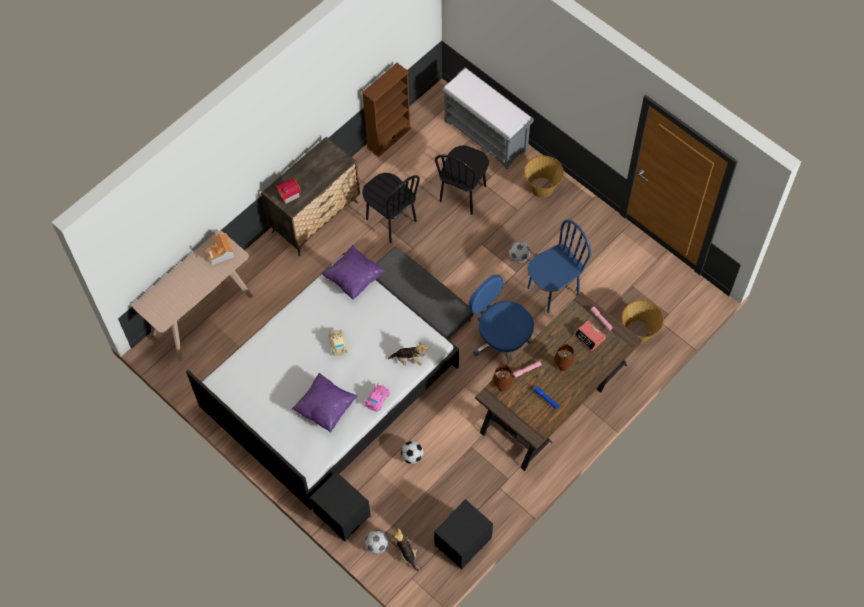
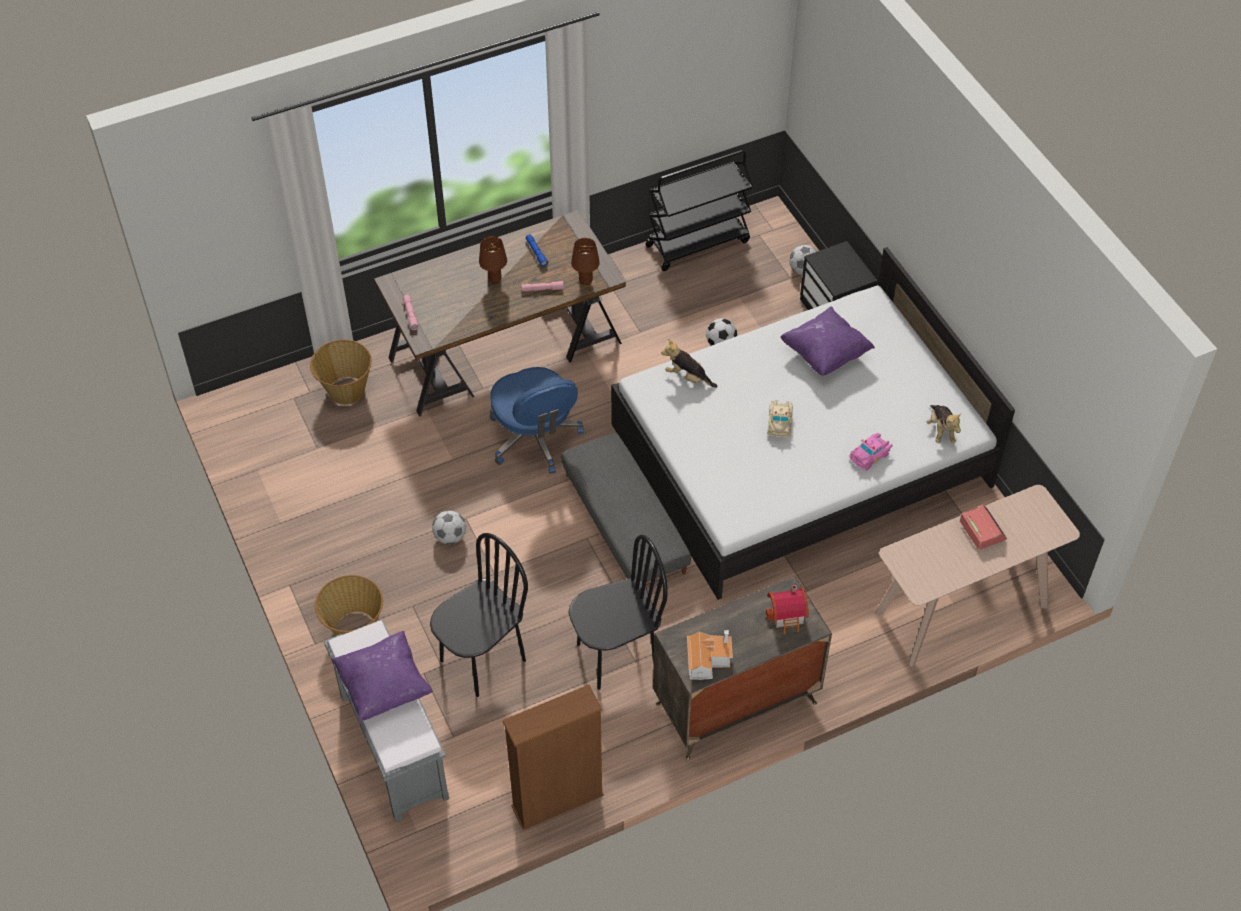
camera: 160 degrees left, 10 degrees down
(221, 253) = (922, 567): toy house -> toy house (707, 659)
(353, 278) = (723, 503): purple pillow -> purple pillow (384, 687)
(376, 400) = (752, 344): pink toy car -> pink toy car (870, 455)
(391, 220) = (616, 656): black chair -> black chair turned 90 degrees clockwise
(406, 553) = (770, 253): plush toy -> plush toy (941, 430)
(463, 543) = (698, 243): black nightstand -> black cart
(552, 290) = (429, 477): blue chair -> none
(589, 337) = (439, 300): alarm clock -> alarm clock (982, 530)

